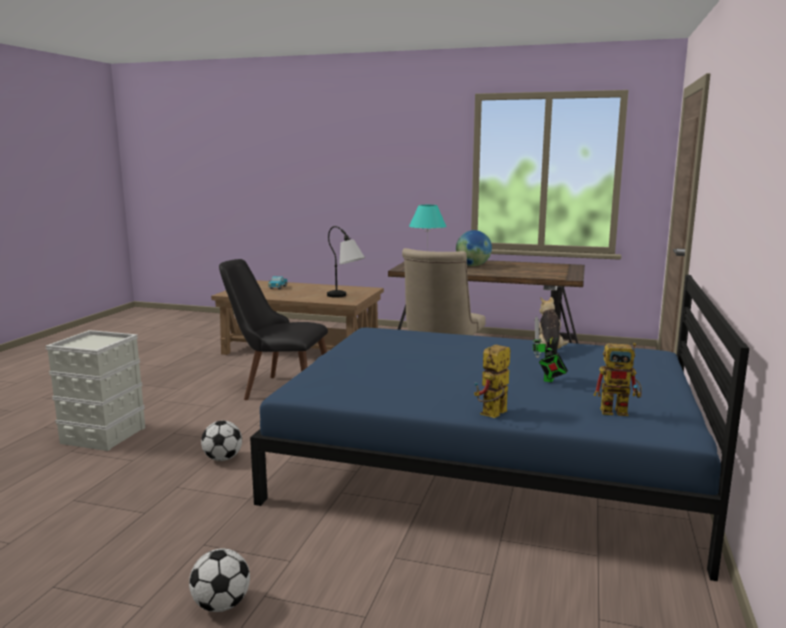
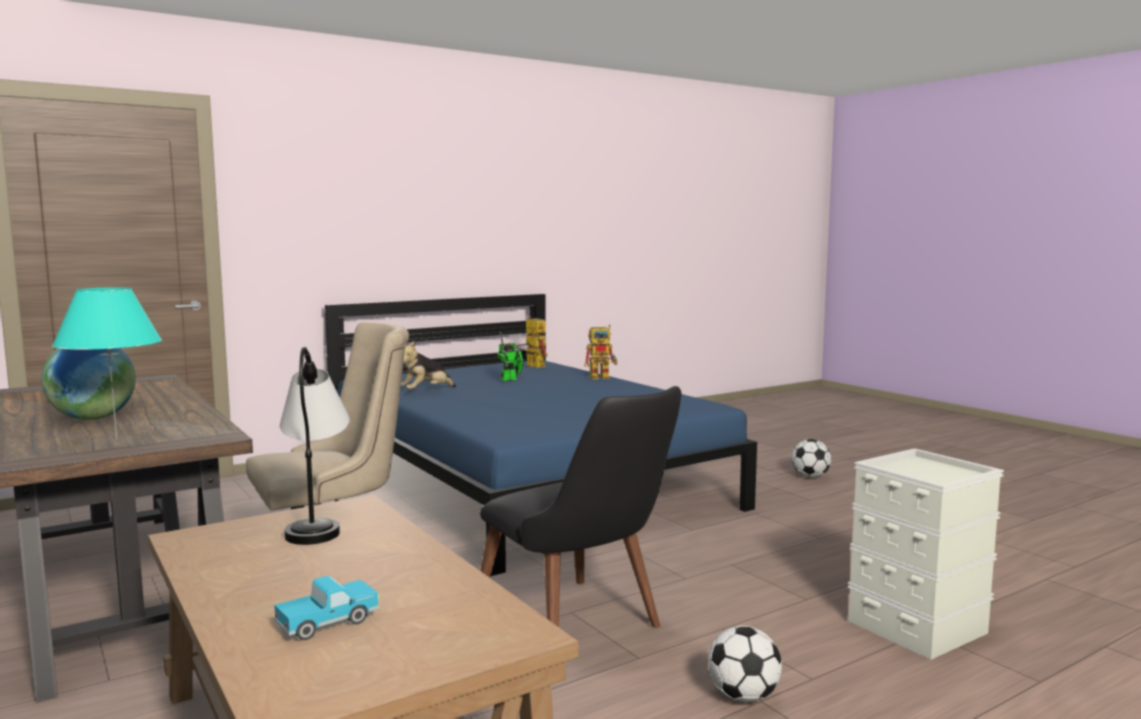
camera: 140 degrees left, 5 degrees down
(223, 458) = (757, 549): football -> football (743, 696)

